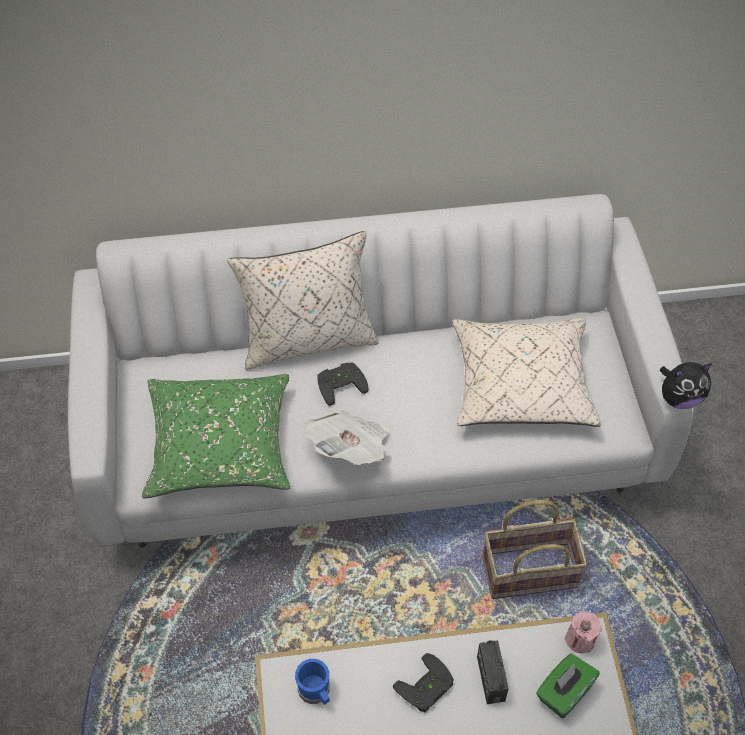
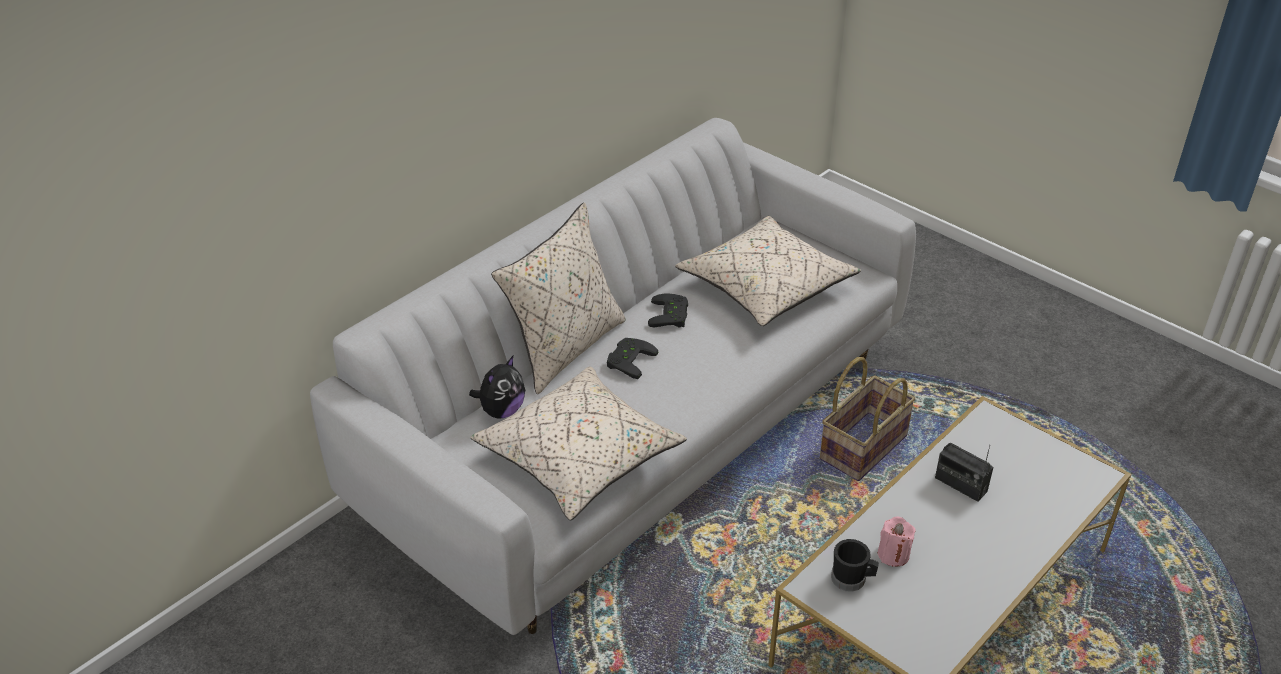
camera: 40 degrees left, 15 degrees down
(220, 446) = (580, 457): green pillow -> beige pillow
(316, 692) = (852, 579): blue mug -> black mug
(351, 449) = (691, 396): newspaper -> none
(427, 688) = (926, 520): black game controller -> black game controller (671, 315)
(564, 692) = (1016, 459): green tissue box -> none
(580, 639) = (986, 421): pink candle -> pink candle (893, 554)
(679, 398) = (899, 219): plush toy -> plush toy (501, 410)

